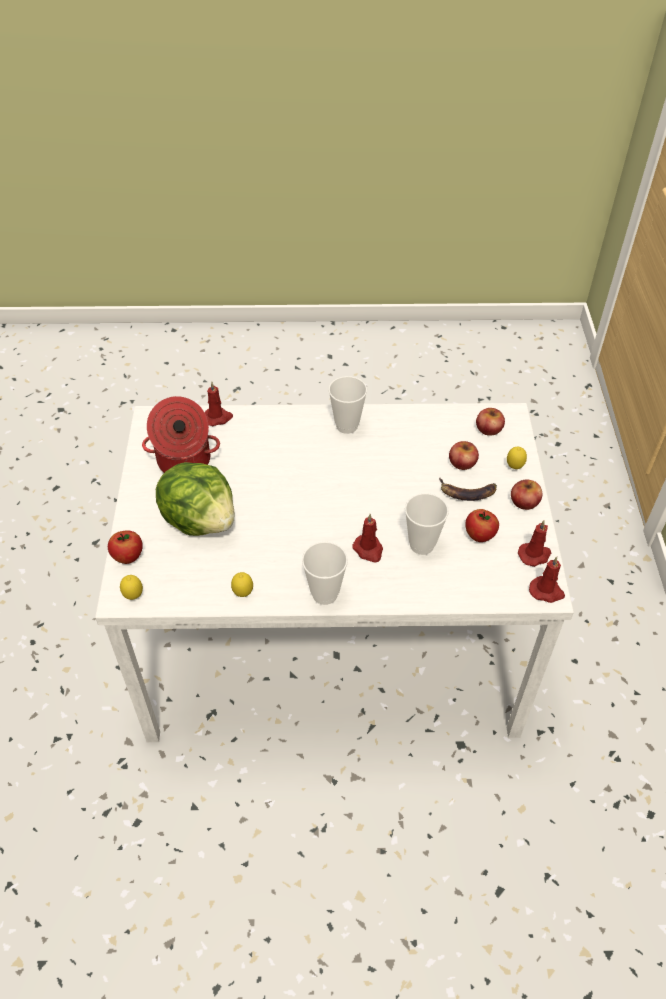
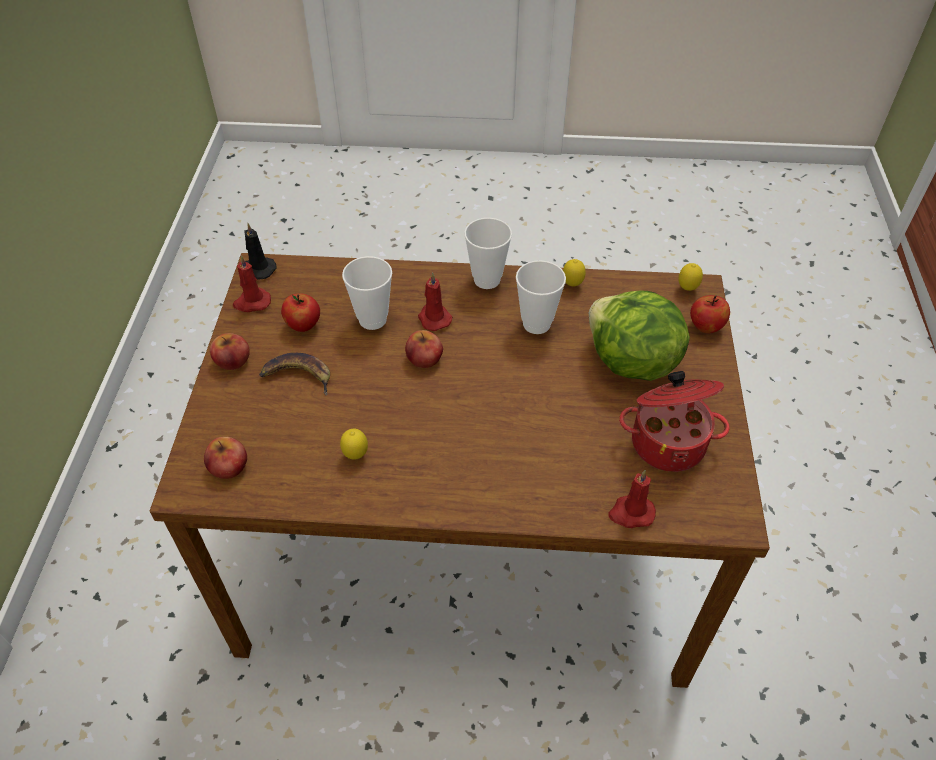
camera: 175 degrees left, 0 degrees up
(334, 636) = (465, 548): white dining table -> brown dining table
(347, 426) = (435, 485): cup -> cup (536, 324)
(462, 462) = (287, 416): apple -> apple (424, 358)
(514, 467) = (222, 405): lemon -> lemon (356, 455)
(546, 591) = (258, 269): red candle -> black candle

